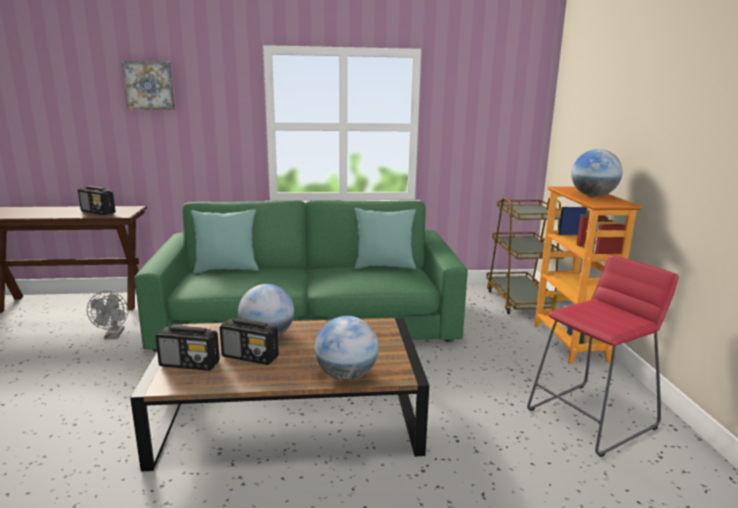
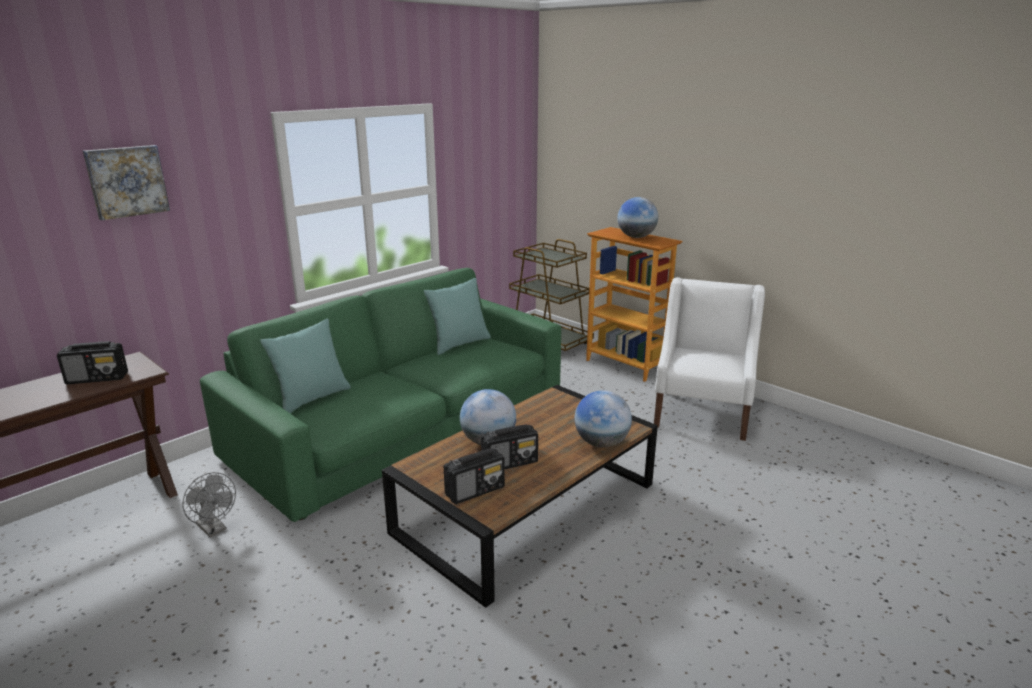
camera: 40 degrees left, 5 degrees up
(591, 418) = (702, 413): red stool -> white armchair

